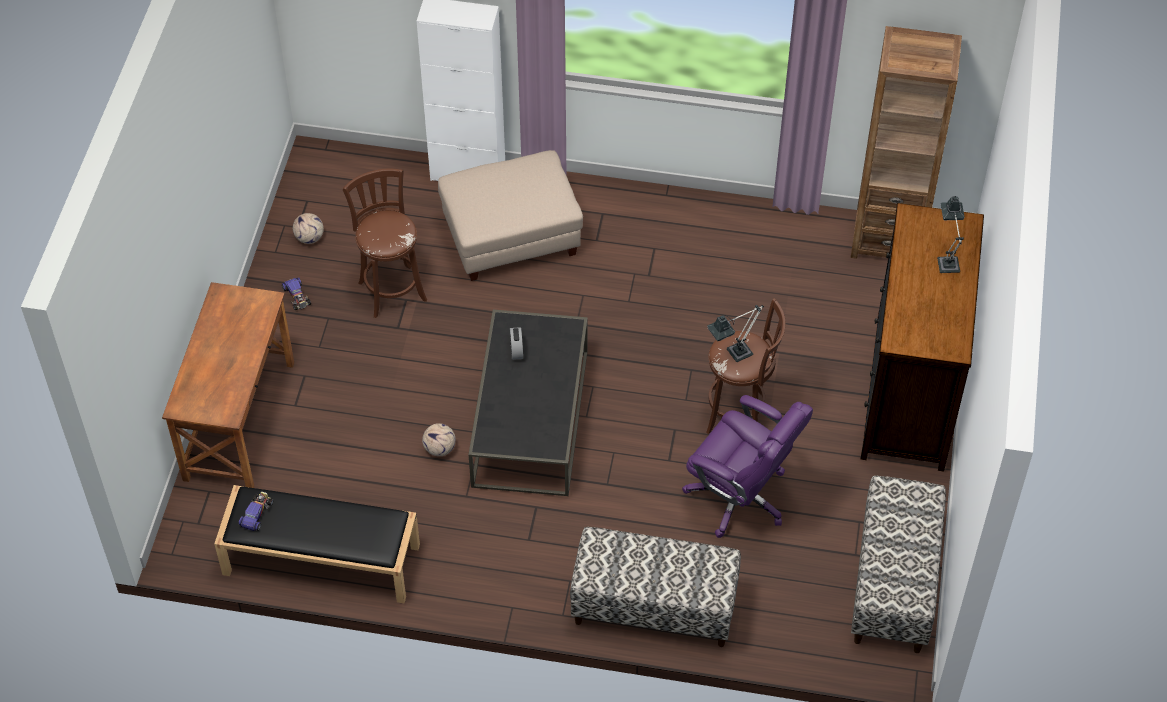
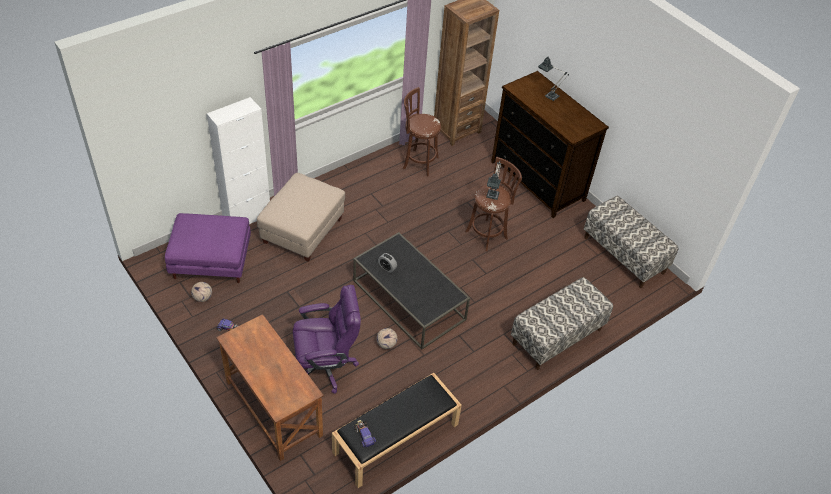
camera: 50 degrees left, 5 degrees down
(368, 201) = (212, 261): none -> purple ottoman
(391, 289) = (273, 292): brown stool -> brown stool (418, 162)
(740, 497) = (530, 266): purple office chair -> purple office chair (325, 366)

